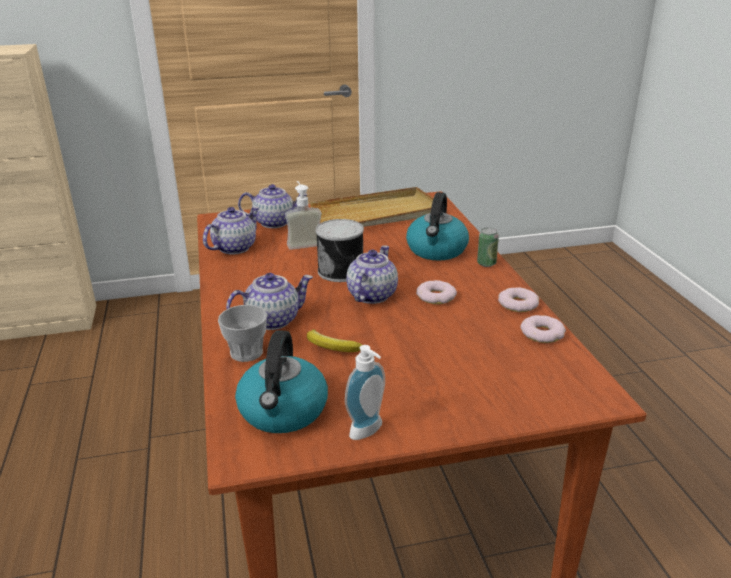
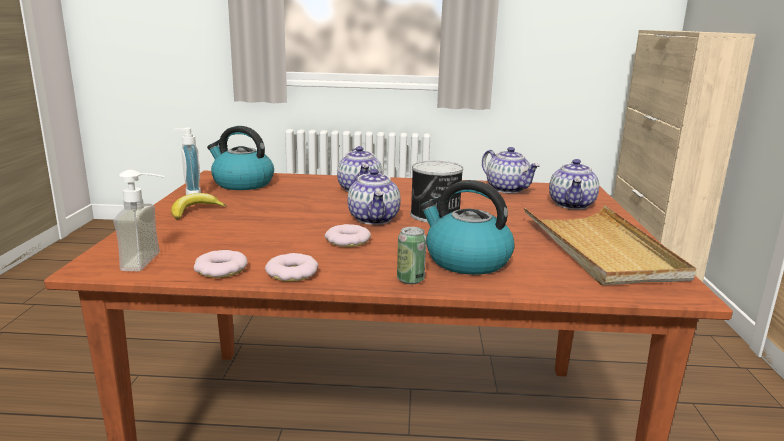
camera: 105 degrees right, 10 degrees down
(246, 352) = (321, 181): cup -> none
(303, 242) = (513, 209): soap dispenser -> soap dispenser (151, 262)
(331, 347) = (301, 199): banana -> banana (195, 211)
(371, 295) = (374, 219): teapot -> teapot turned 45 degrees clockwise

